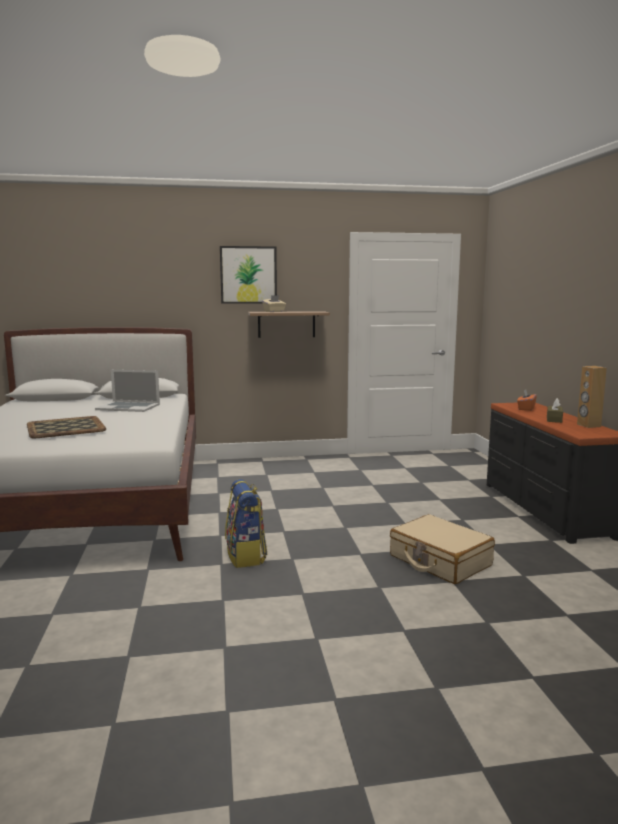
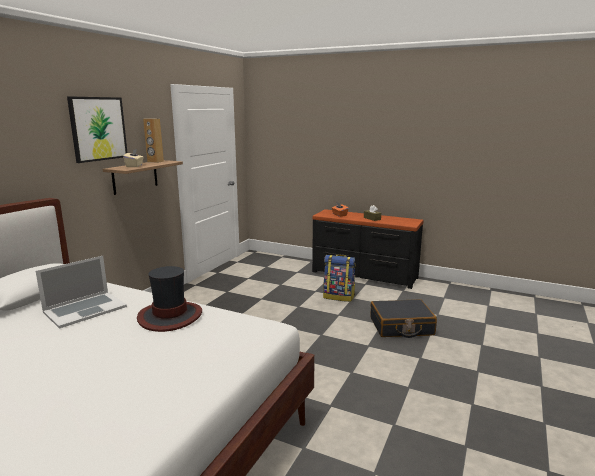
camera: 55 degrees left, 5 degrees up
(65, 427) = (135, 359): tray -> none
(140, 421) = (170, 316): none -> hat
(246, 556) = (328, 389): backpack -> backpack (339, 296)
(439, 561) = (401, 327): beige suitcase -> black suitcase
(588, 425) = (393, 218): brown speaker -> brown speaker (155, 161)

